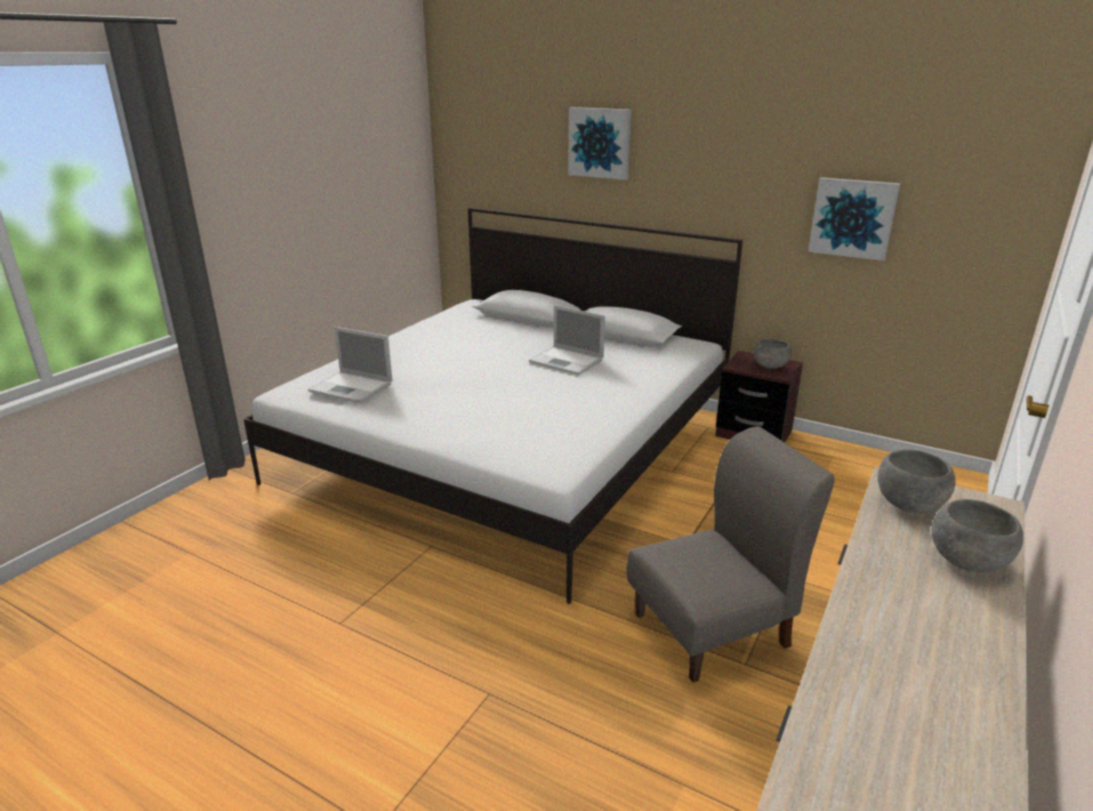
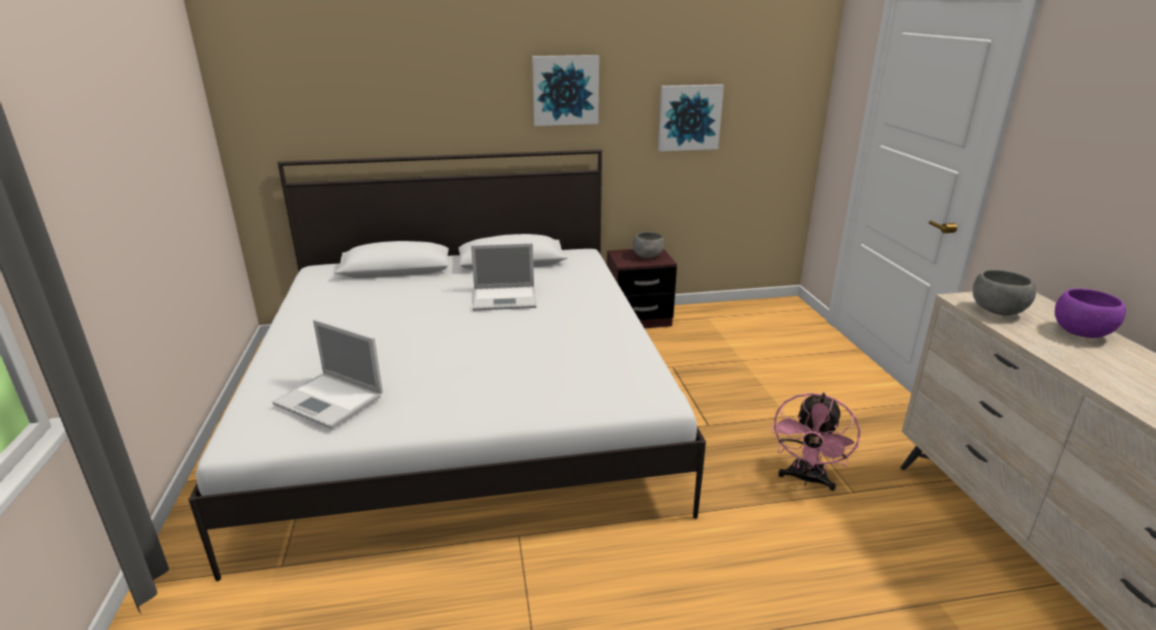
camera: 40 degrees left, 0 degrees up
(352, 388) = (330, 400): laptop -> laptop turned 45 degrees clockwise
(600, 143) = (442, 72): picture -> picture (565, 90)
(712, 630) = (806, 479): grey chair -> pink fan
(968, 562) = (1081, 333): grey bowl -> purple bowl

